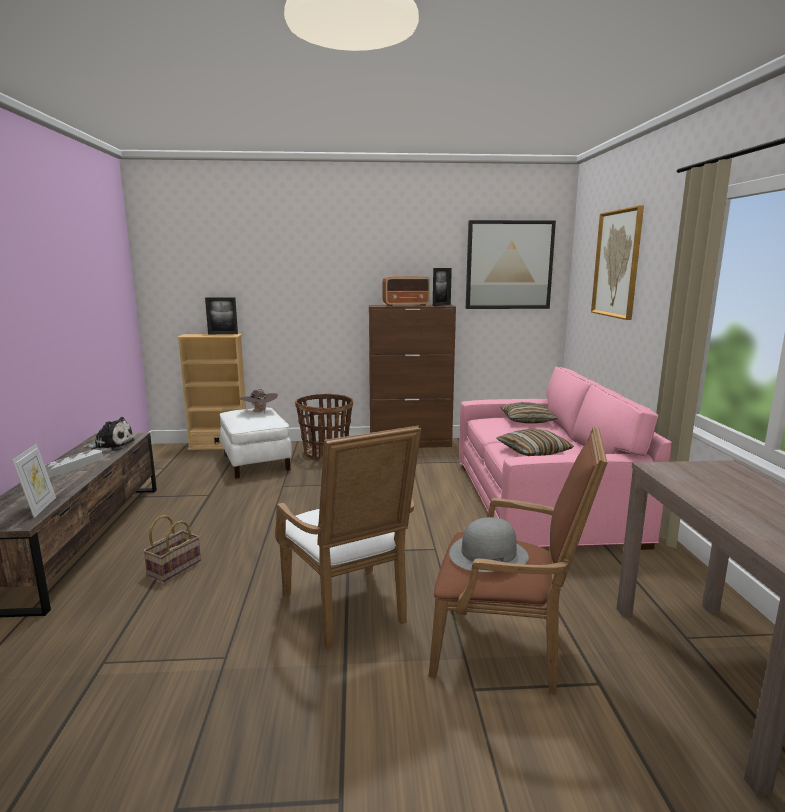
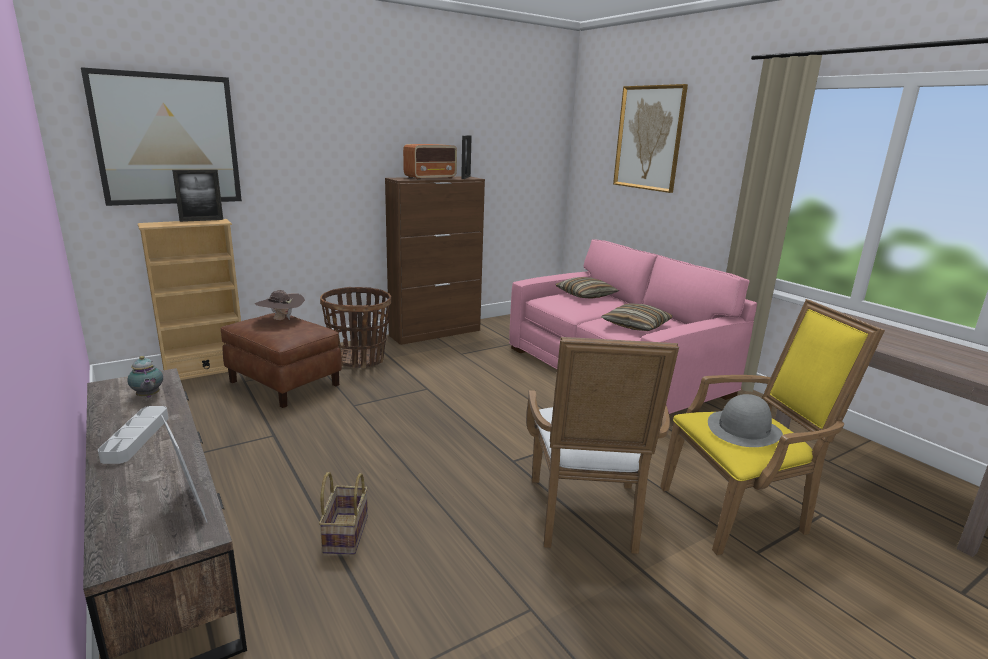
camera: 30 degrees left, 5 degrees up
(111, 446) = (148, 396): plush toy -> teapot
(255, 462) = (283, 383): white ottoman -> brown ottoman
(350, 610) = (586, 519): white armchair -> white armchair turned 60 degrees clockwise
(507, 651) = (741, 511): brown armchair -> yellow armchair
(509, 265) = (521, 134): picture -> picture (167, 140)

